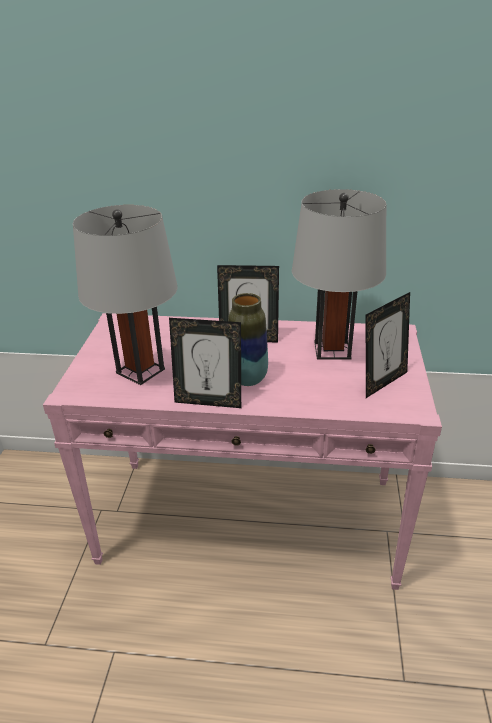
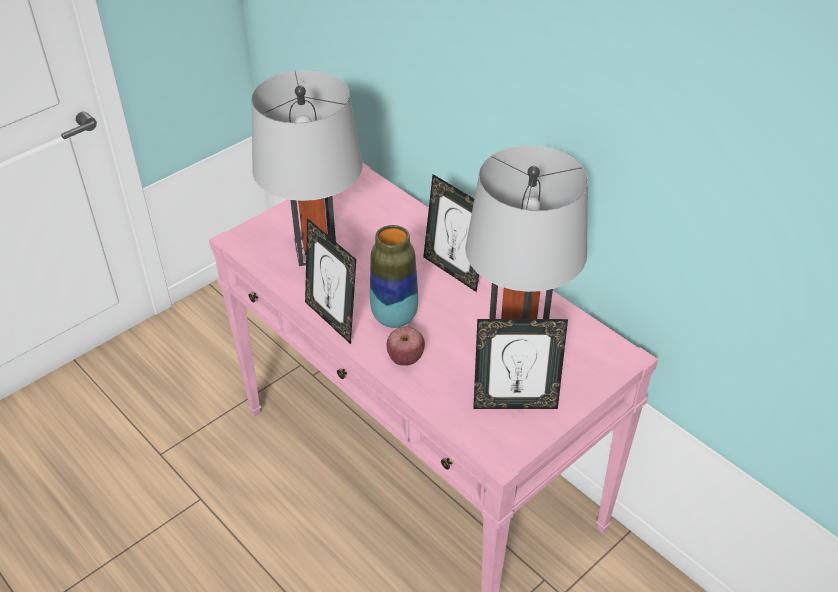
camera: 40 degrees right, 10 degrees up
(288, 396) = (405, 358): none -> apple

